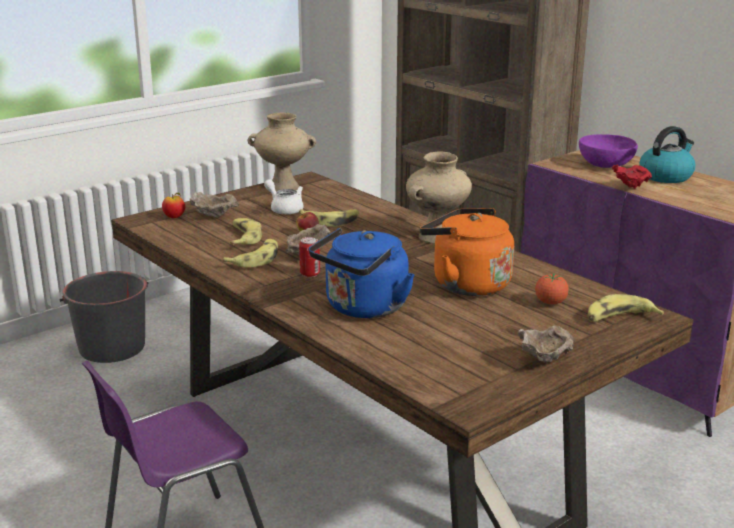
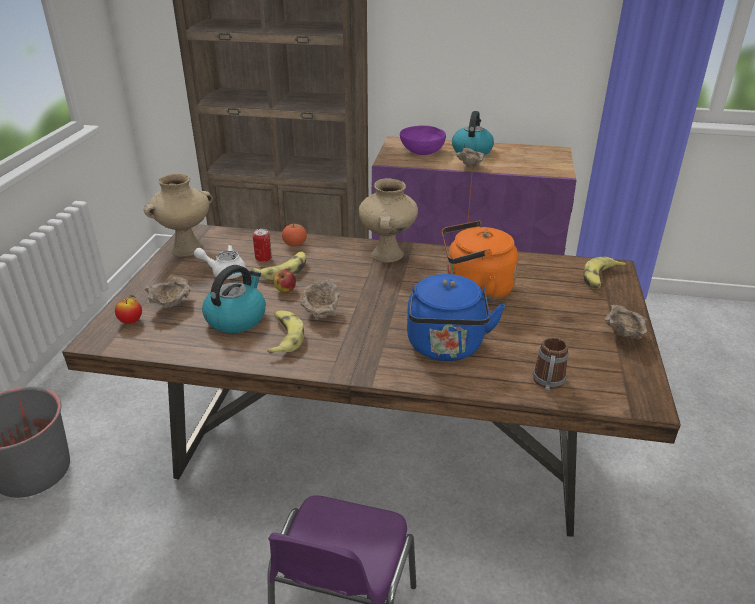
camera: 40 degrees left, 10 degrees up
(243, 238) = (236, 318): banana -> kettle
(310, 274) = (353, 332): can -> can (263, 259)
(403, 360) = (548, 383): none -> mug
(550, 303) = (547, 283): tomato -> tomato (295, 245)
(631, 188) = (469, 167): red bowl -> beige bowl

